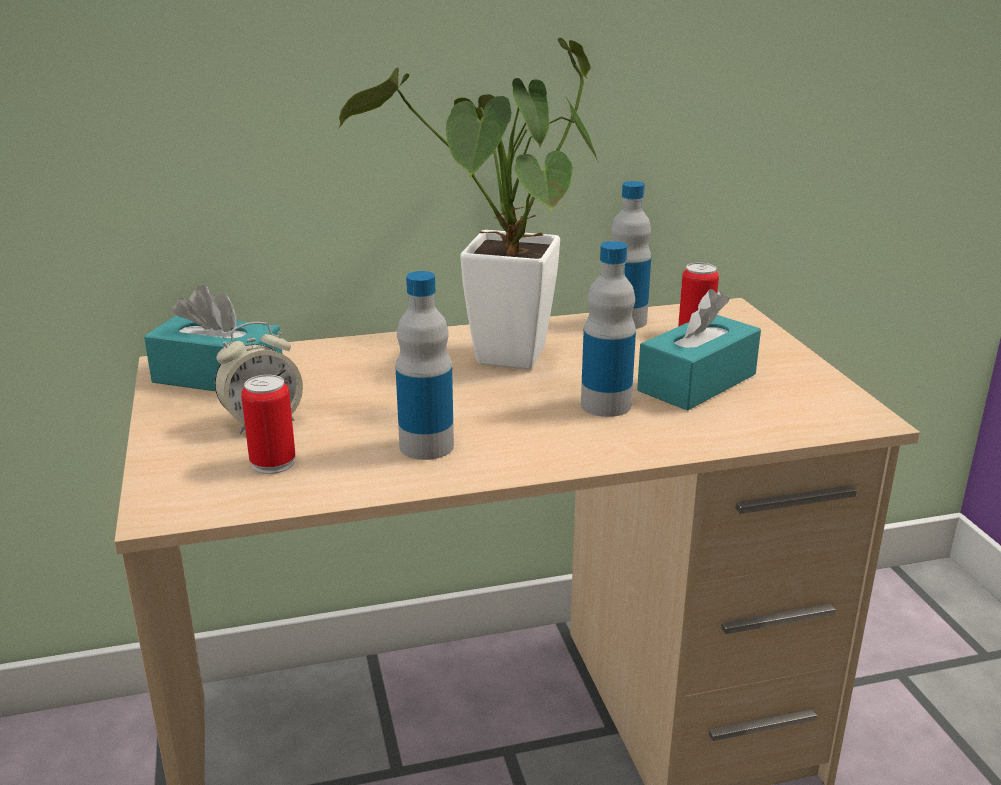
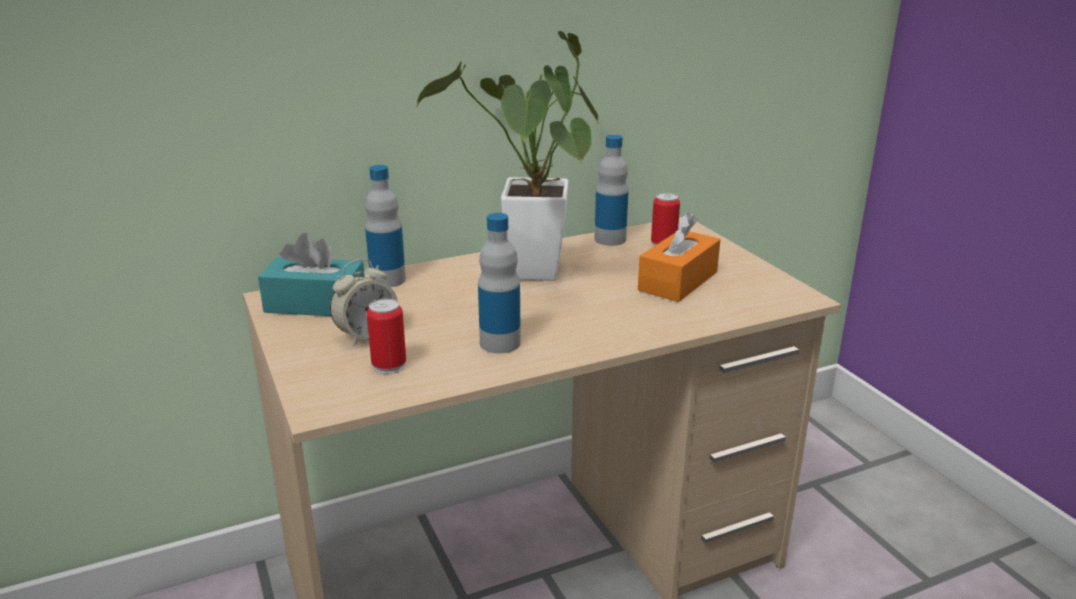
camera: 10 degrees left, 0 degrees up
(605, 405) = (619, 302): bottle -> bottle (388, 280)
(697, 382) = (678, 281): turquoise tissue box -> orange tissue box

